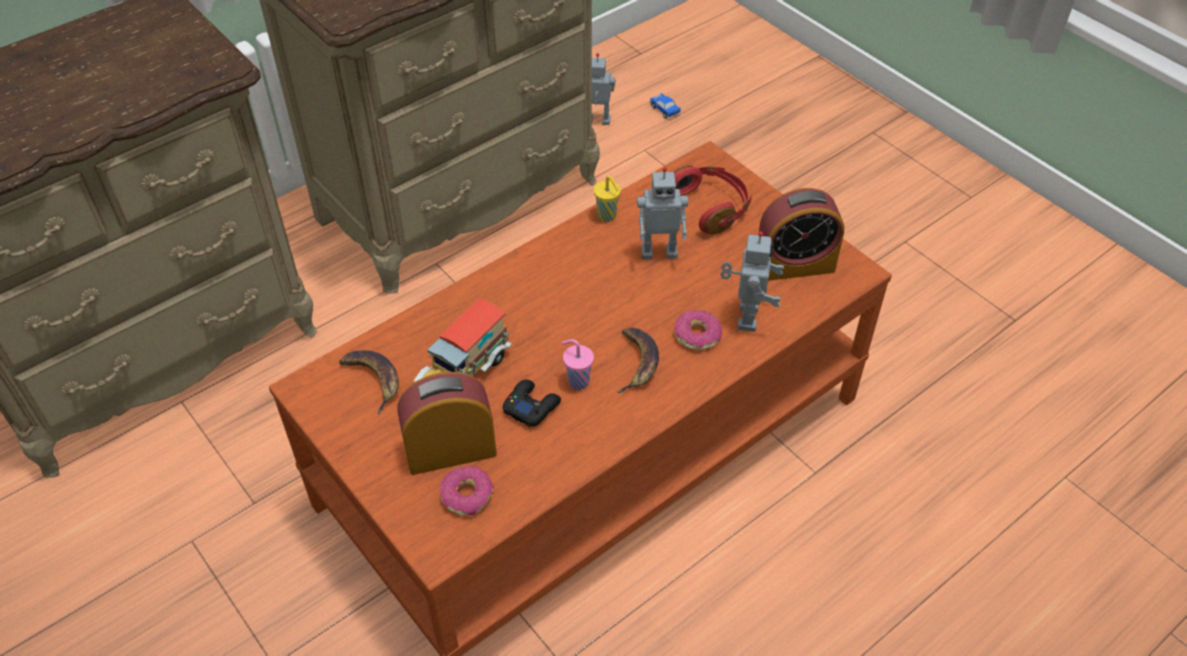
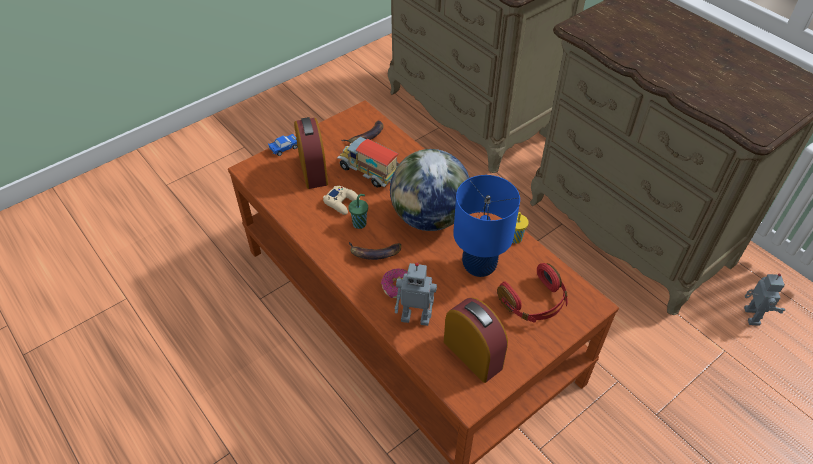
camera: 90 degrees right, 0 degrees up
(467, 495) = (282, 178): donut -> none
(531, 406) = (342, 202): black game controller -> beige game controller
(567, 301) = (429, 218): none -> globe
(577, 381) = (360, 223): pink cup -> green cup
(659, 251) = (480, 268): toy robot -> blue table lamp
(665, 110) = (787, 368): toy car -> toy car (284, 148)
(794, 265) = (472, 354): alarm clock -> alarm clock turned 150 degrees clockwise

